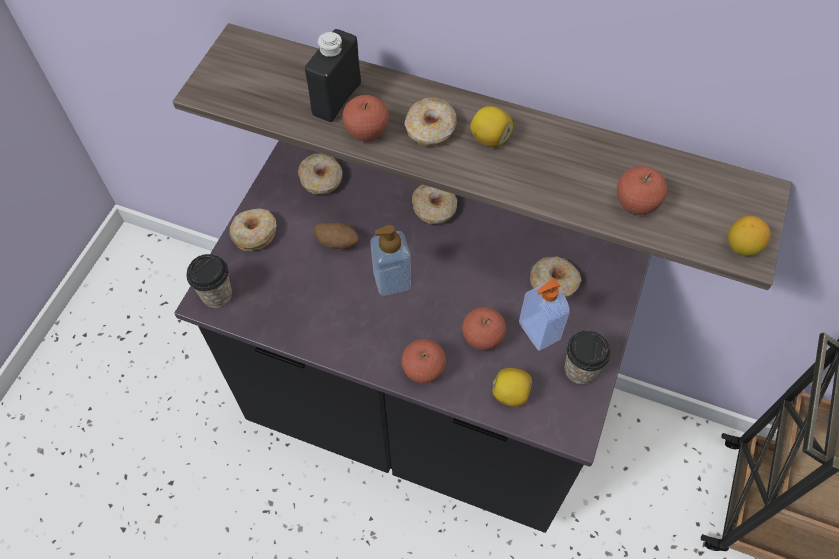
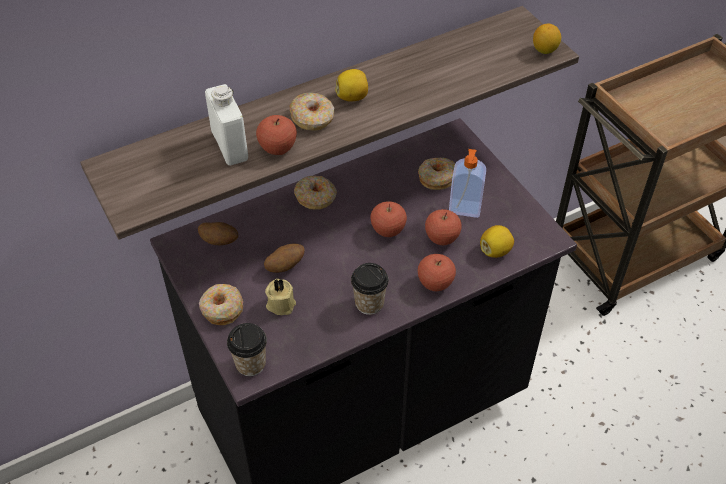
camera: 50 degrees left, 10 degrees down
(295, 269) = (281, 303): none -> beige candle
(321, 179) = (220, 241): donut -> potato
(336, 99) = (229, 146): black bottle -> white bottle
(392, 280) = (348, 256): soap dispenser -> none
(580, 370) = (511, 207): cup -> cup (369, 303)
(636, 204) = (472, 69): apple -> apple (388, 230)

